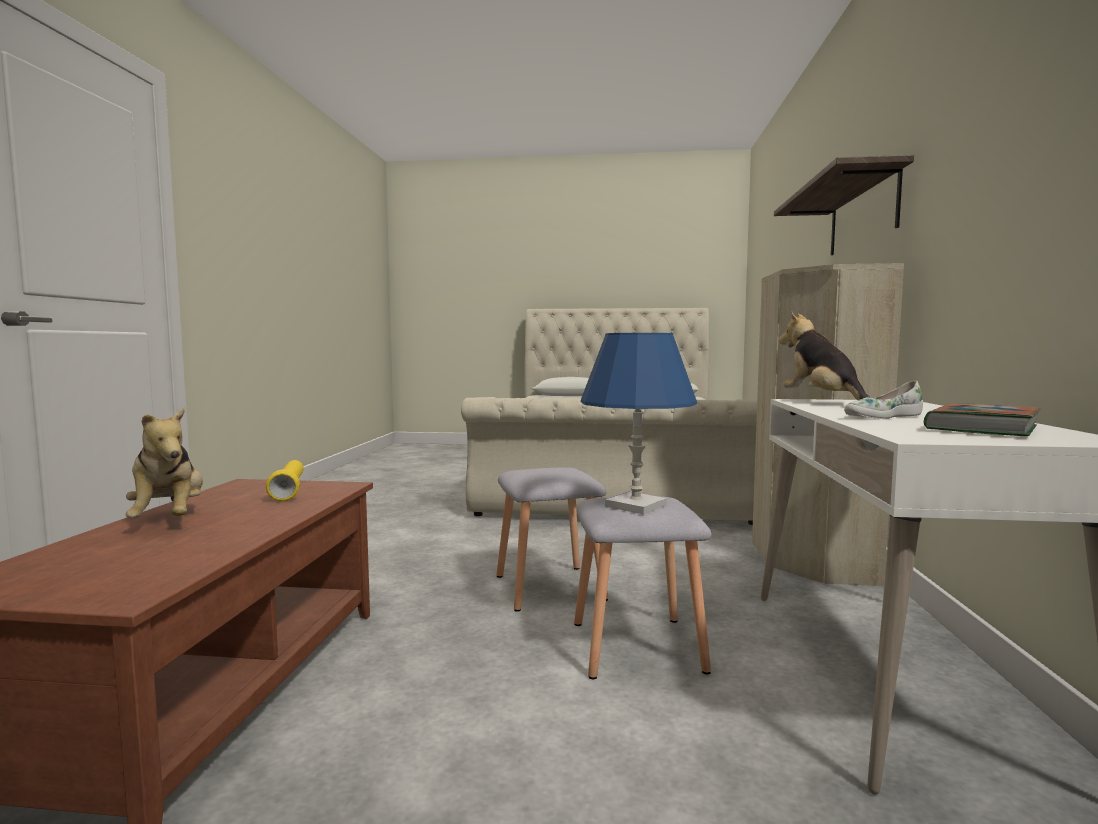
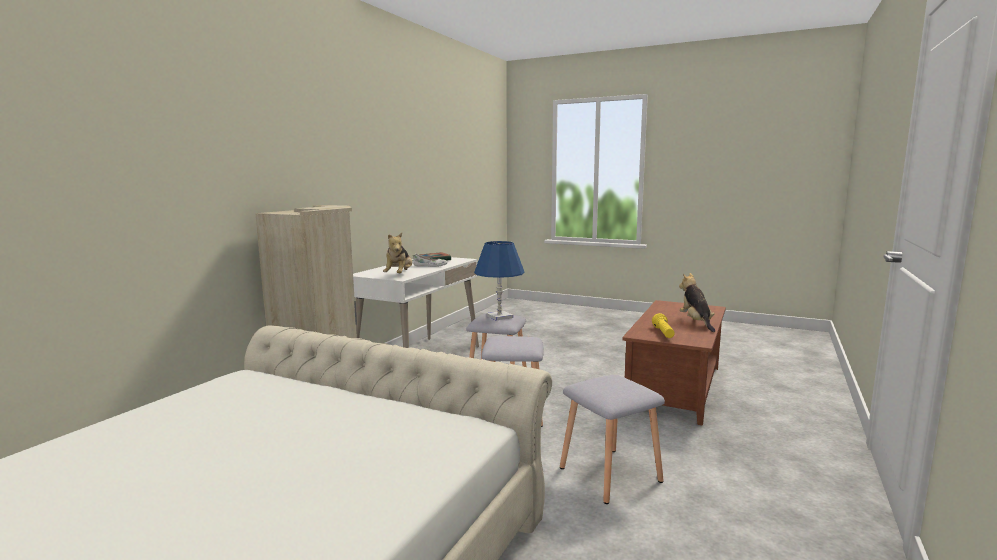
camera: 160 degrees left, 5 degrees up
(410, 545) = (609, 475): none -> grey stool
(862, 215) = (233, 157): shelf -> none

